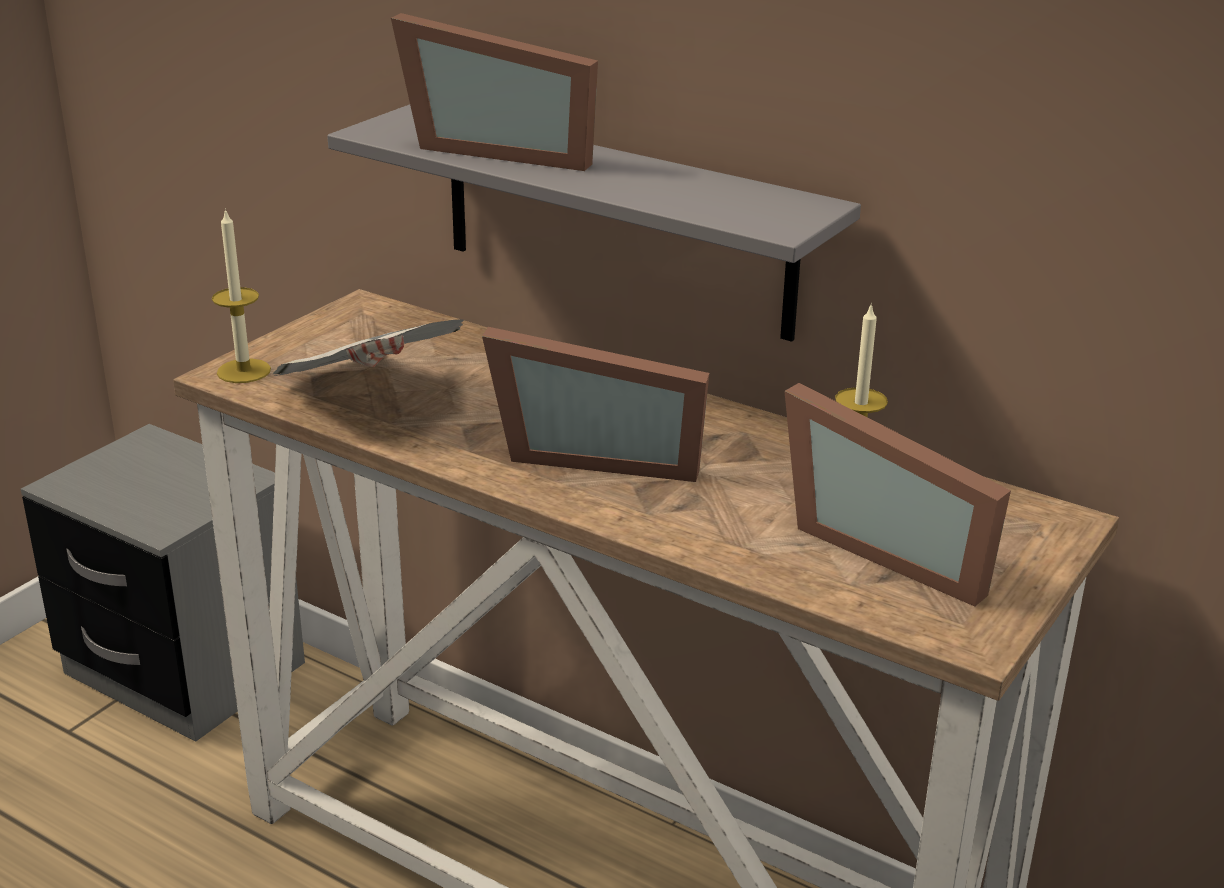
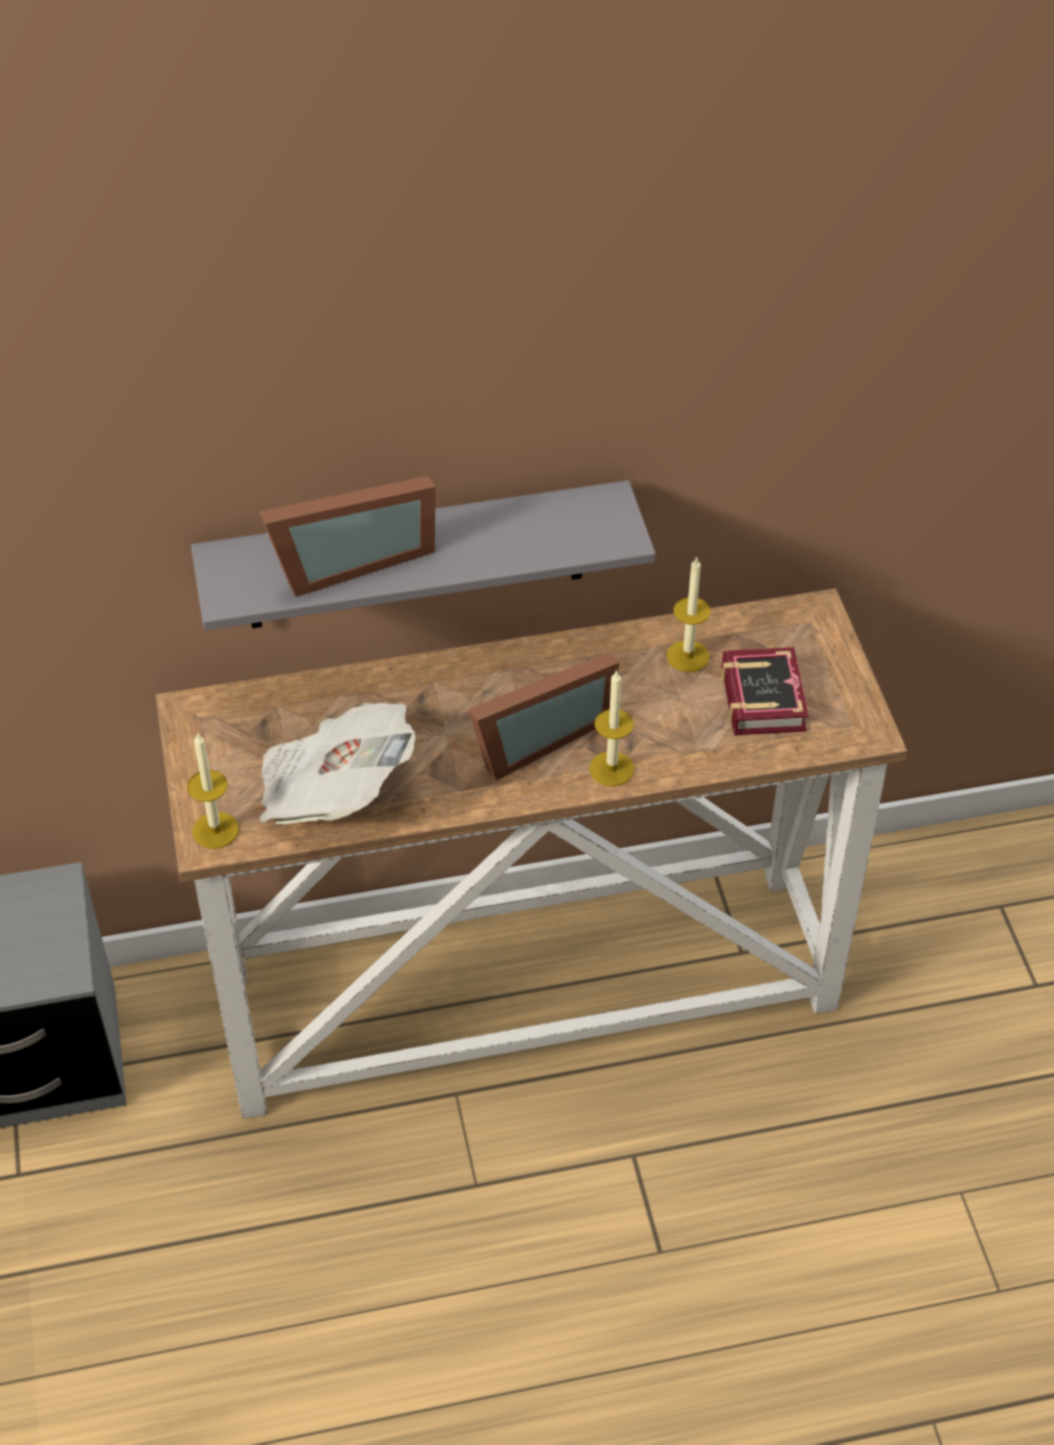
camera: 45 degrees left, 20 degrees up
(631, 511) = (611, 769): none -> candle
(891, 547) = (765, 695): picture frame -> book

